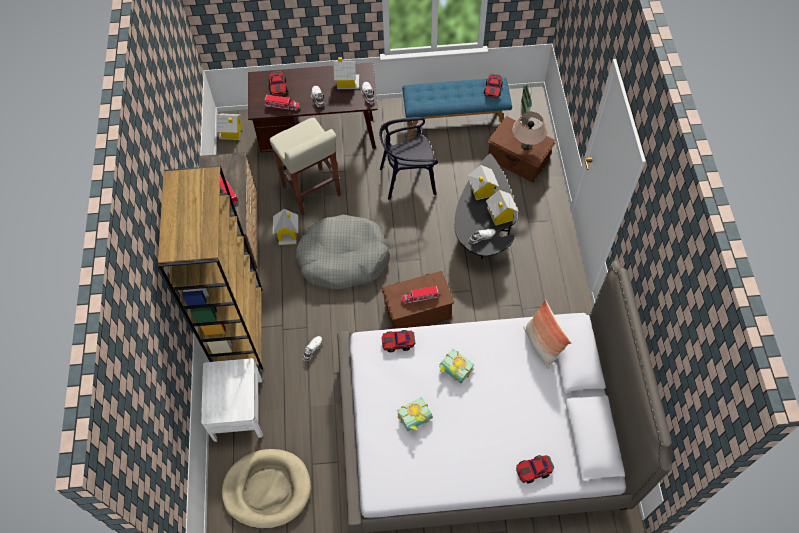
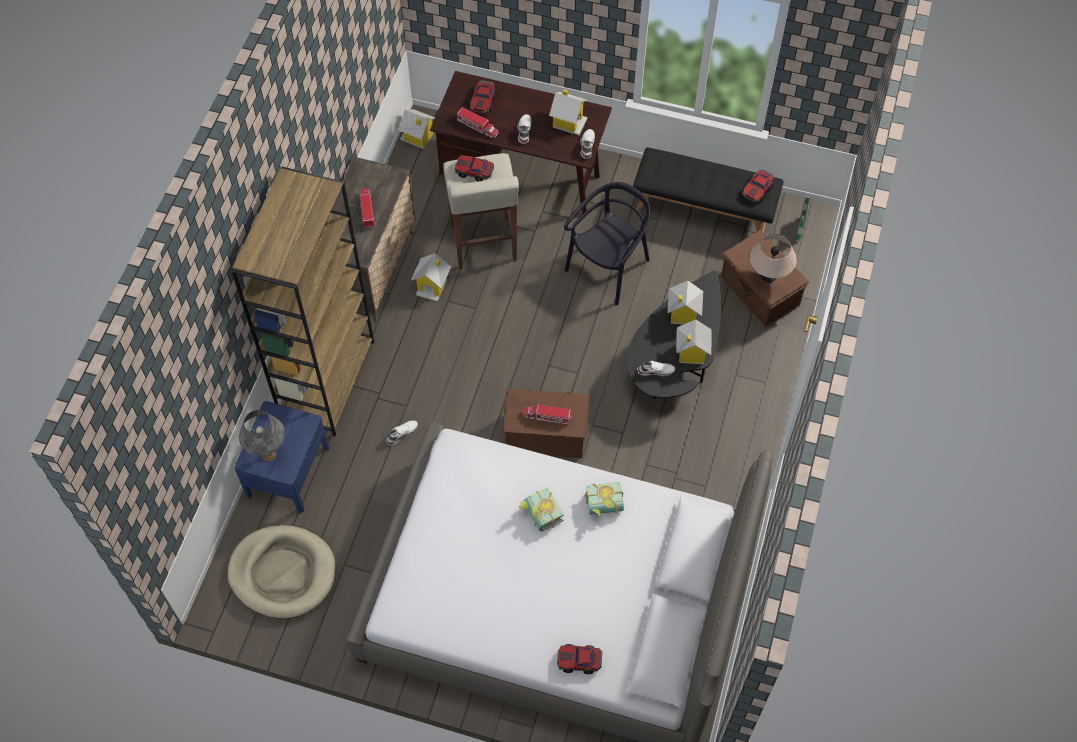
camera: 20 degrees right, 0 degrees up
(224, 402) = (268, 454): none -> grey table lamp
(238, 409) = (288, 471): white nightstand -> blue nightstand
(343, 258) = (485, 339): grey dog bed -> none
(398, 342) = (490, 458): toy car -> toy car (474, 171)
(408, 179) = (608, 268): black chair -> black chair turned 120 degrees clockwise
(416, 420) = (470, 553): book -> book (604, 507)
(455, 119) = (703, 211): blue bench -> black bench
(541, 345) = (657, 523): pillow -> none

